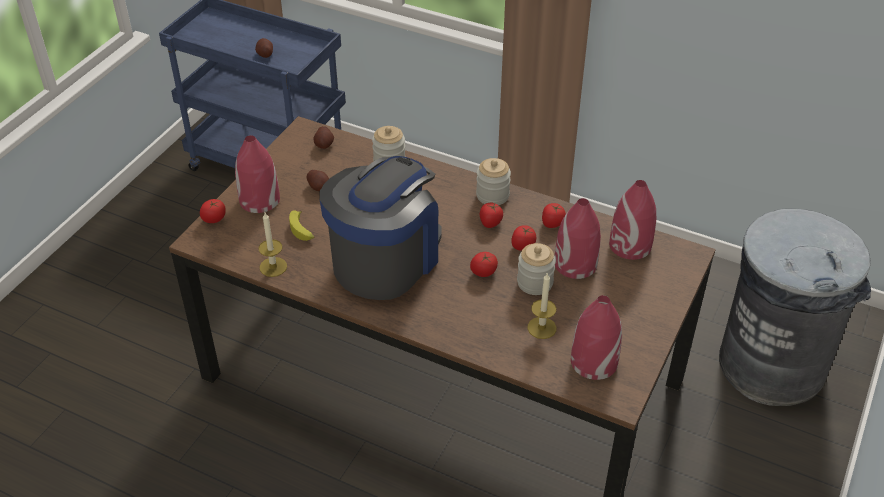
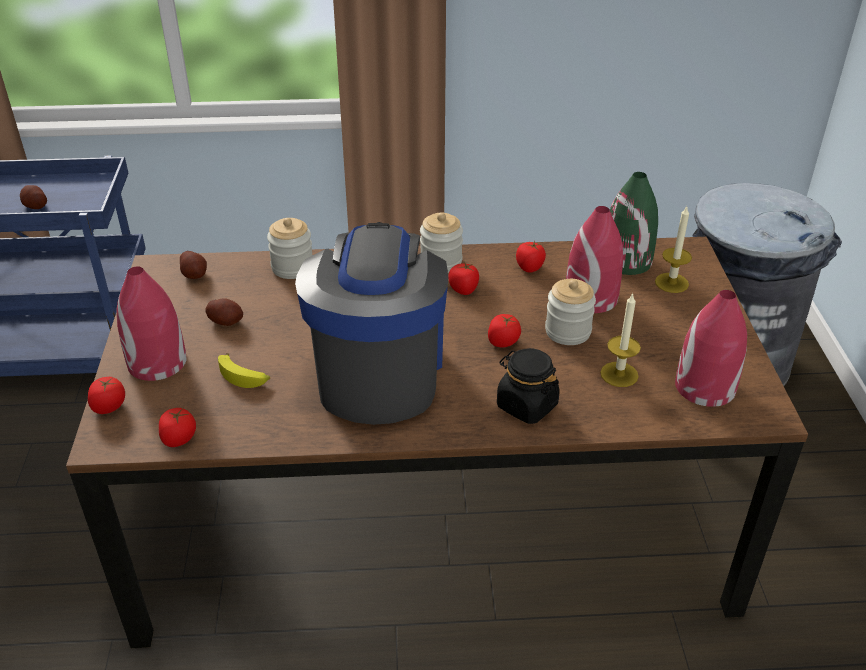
camera: 30 degrees left, 5 degrees down
(273, 267) = (239, 433): candle -> candle (671, 283)
(459, 322) = (526, 405): none -> black jar
(523, 246) = (520, 300): tomato -> tomato (179, 438)
(630, 245) = (626, 261): red vase -> green vase

